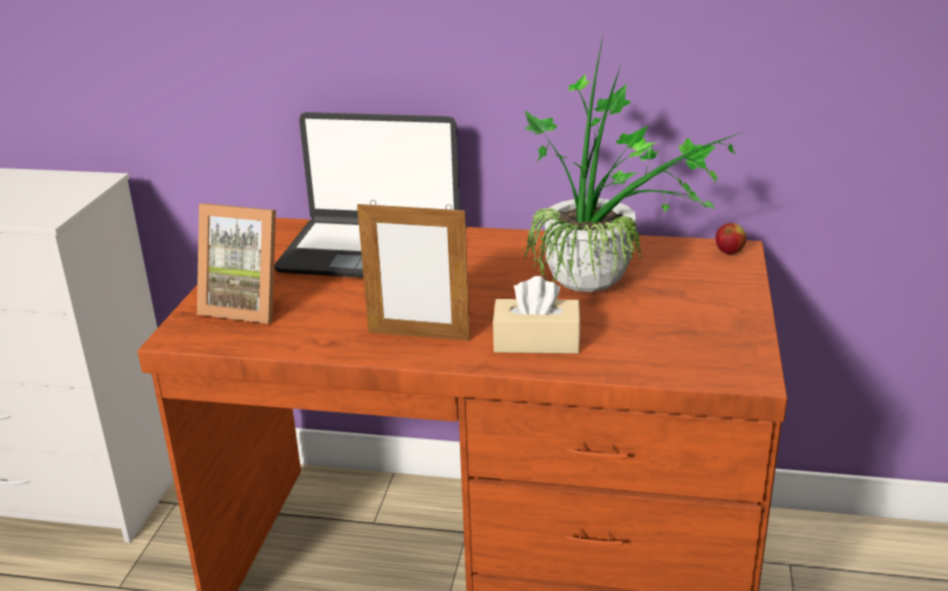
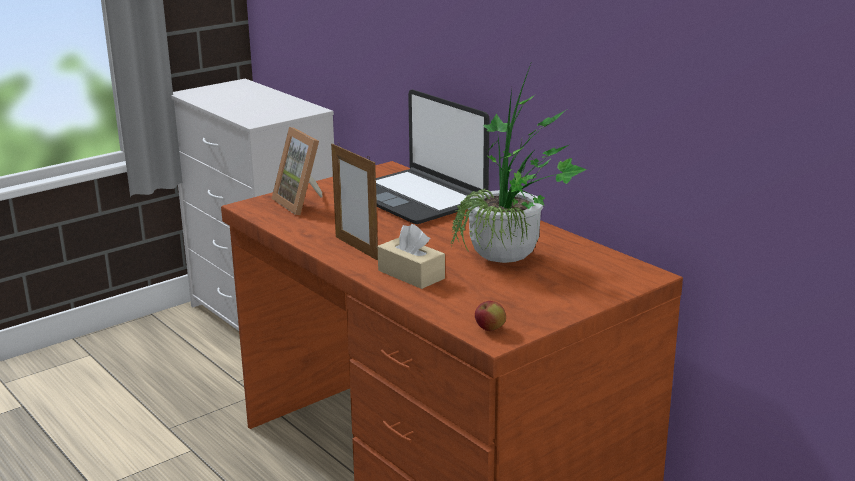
camera: 40 degrees right, 5 degrees down
(729, 252) = (639, 274): apple -> apple (490, 329)

